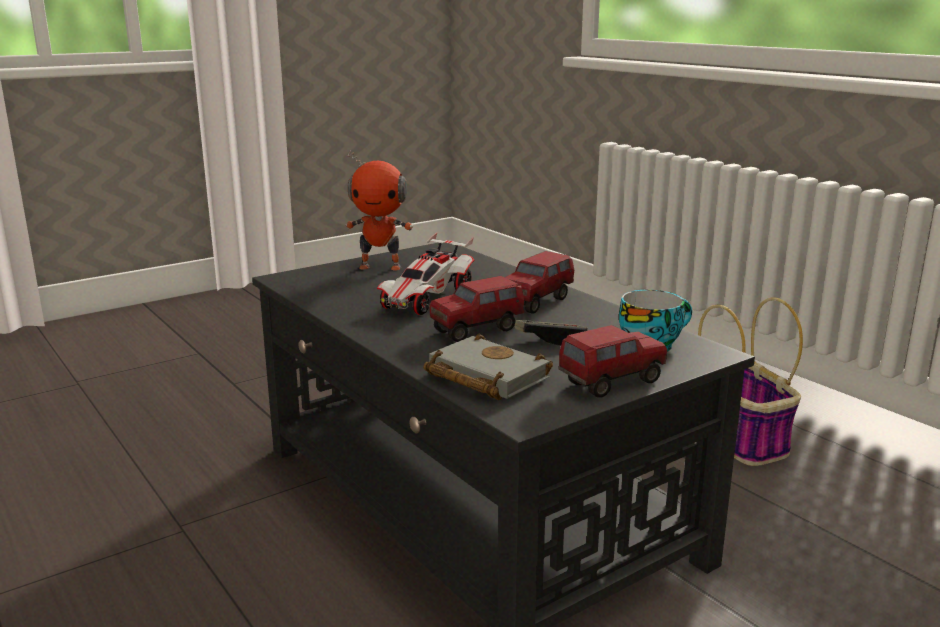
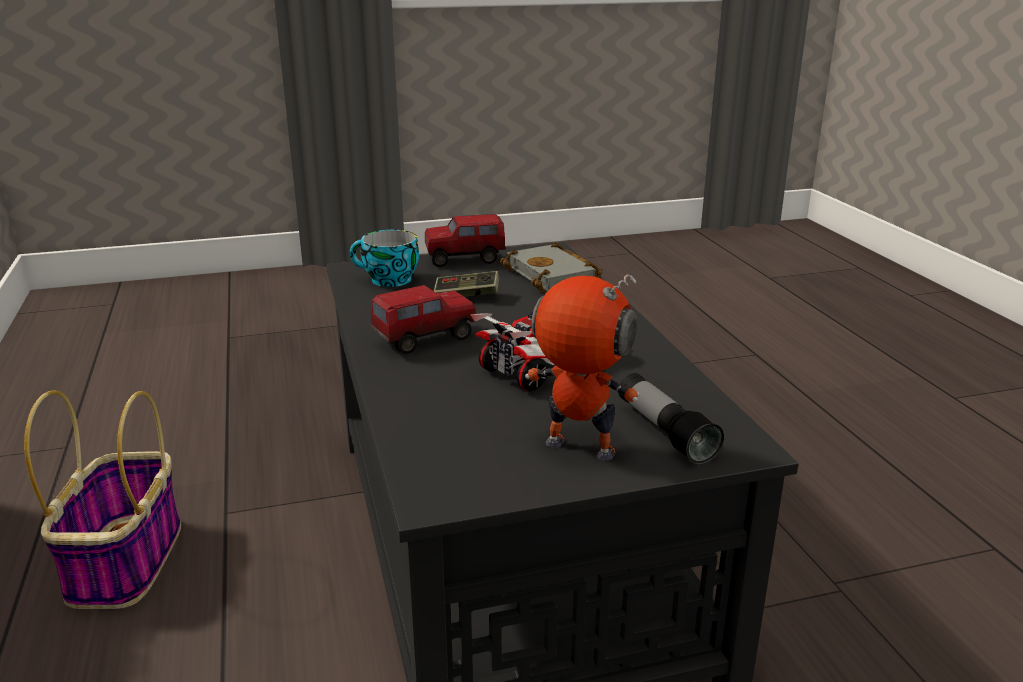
camera: 160 degrees left, 5 degrees up
(331, 278) = (664, 432): none -> flashlight
(477, 330) = (524, 315): toy truck -> none

